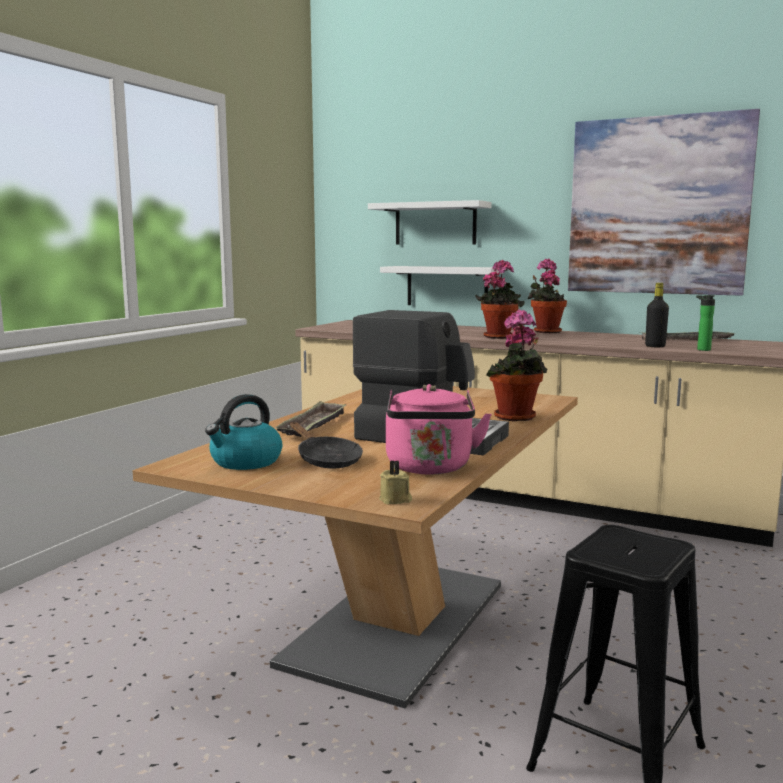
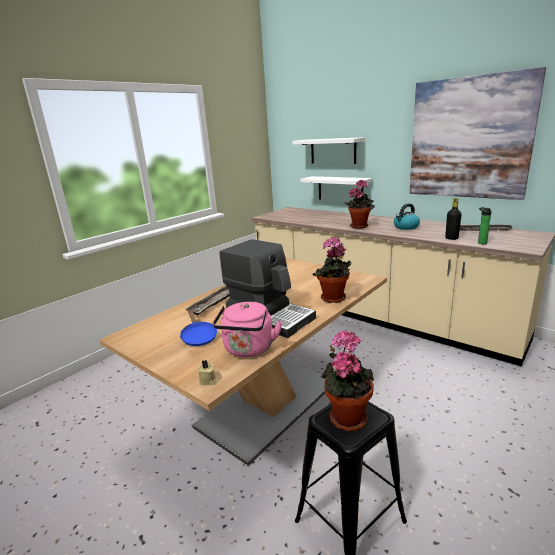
camera: 15 degrees right, 10 degrees up
(245, 462) = (156, 336): kettle -> kettle (406, 227)
(326, 460) = (198, 337): black frying pan -> blue frying pan
(545, 331) = (393, 219): potted plant -> potted plant (346, 416)

